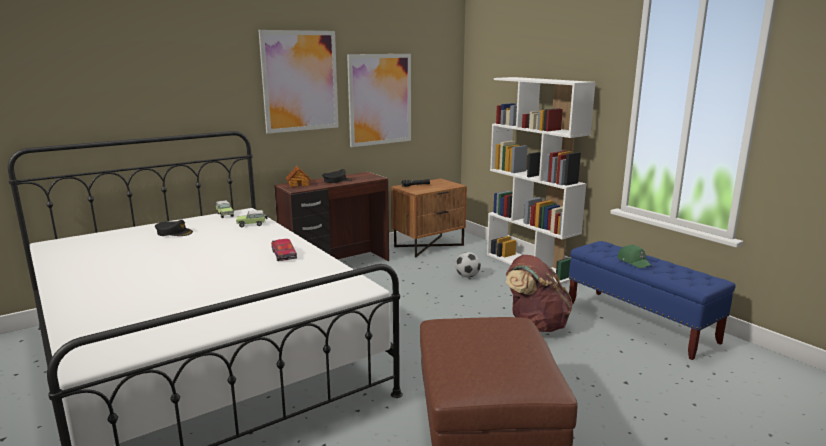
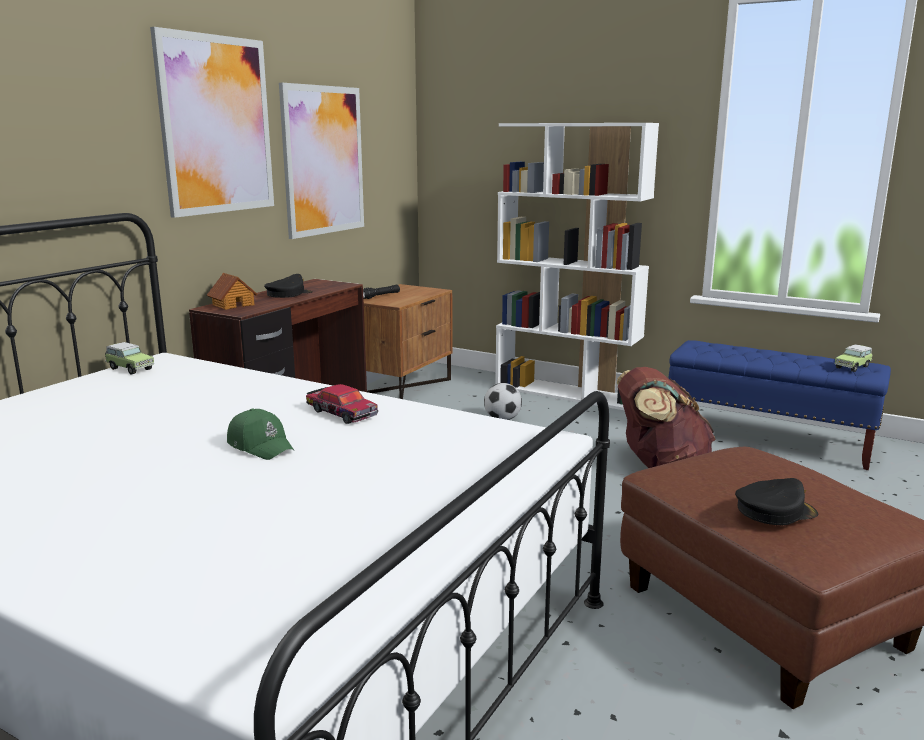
camera: 25 degrees left, 0 degrees up
(174, 232) = (72, 409): black cap -> black cap (774, 510)
(252, 224) = (208, 377): toy car -> toy car (853, 367)
(634, 262) = (764, 358): green cap -> green cap (261, 445)

